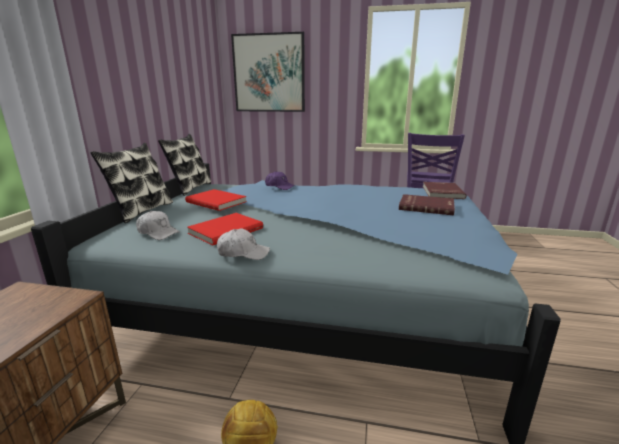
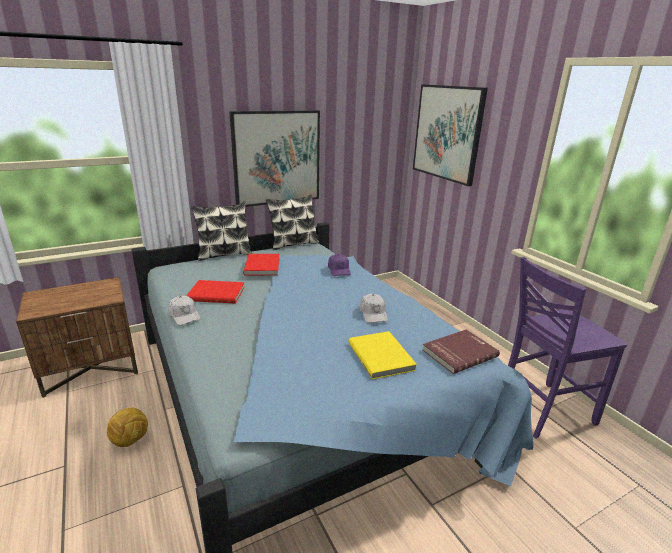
camera: 50 degrees right, 5 degrees up
(146, 96) = (276, 158): none -> picture
(158, 232) = (191, 276): white cap -> white cap (373, 314)
(426, 206) = (382, 356): red book -> yellow book

